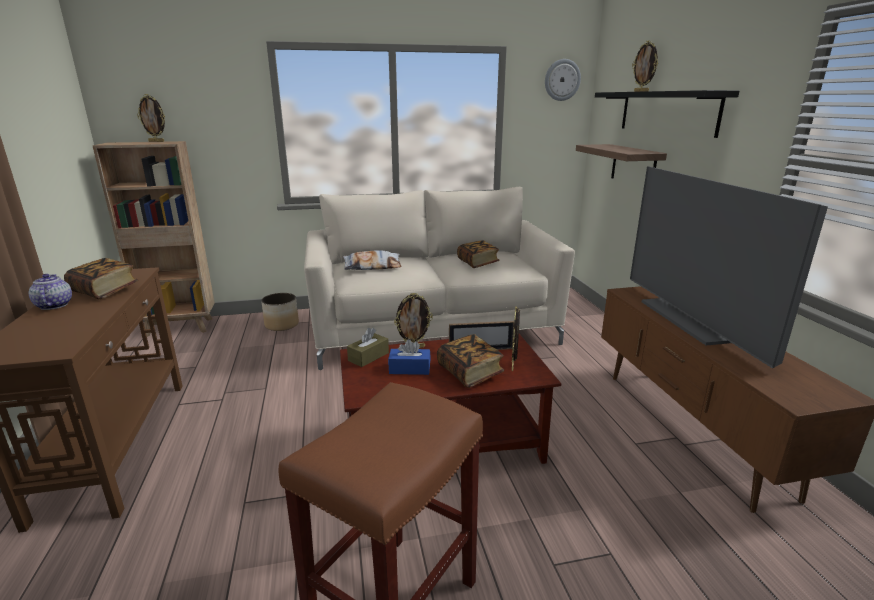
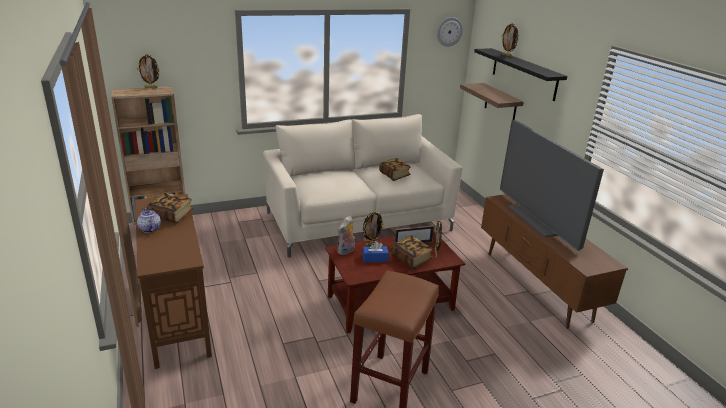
camera: 10 degrees left, 5 degrees up
(282, 325) = (242, 222): planter -> none
(368, 357) = (346, 251): brown tissue box -> plush toy
(372, 266) = (320, 180): pillow -> none

